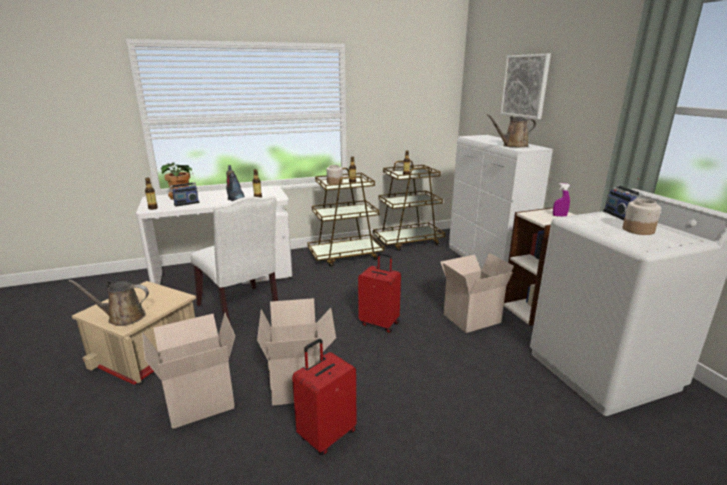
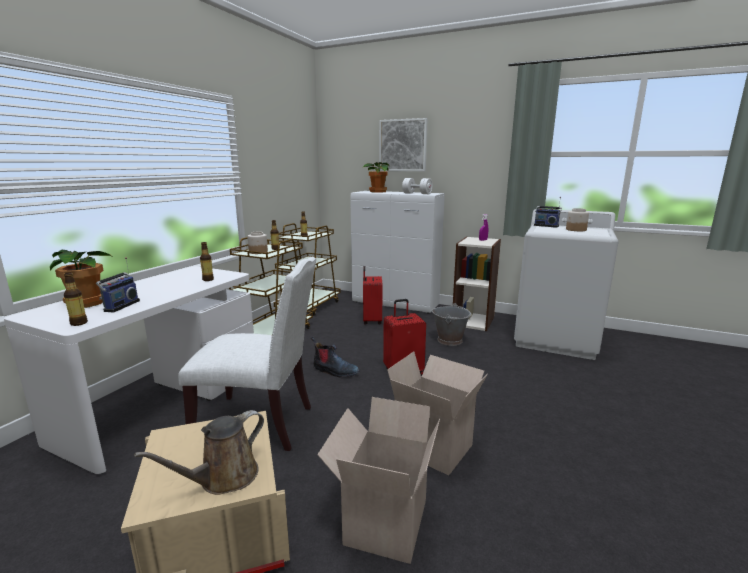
camera: 45 degrees left, 5 degrees down
(235, 197) = (175, 285): boot -> boot (334, 371)
(326, 434) = (520, 464): red suitcase -> red suitcase (371, 321)
(471, 317) = (450, 340): cardboard box -> grey bucket
(487, 138) = (377, 192): none -> potted plant
(513, 146) = (417, 193): brown watering can -> white dumbbell

